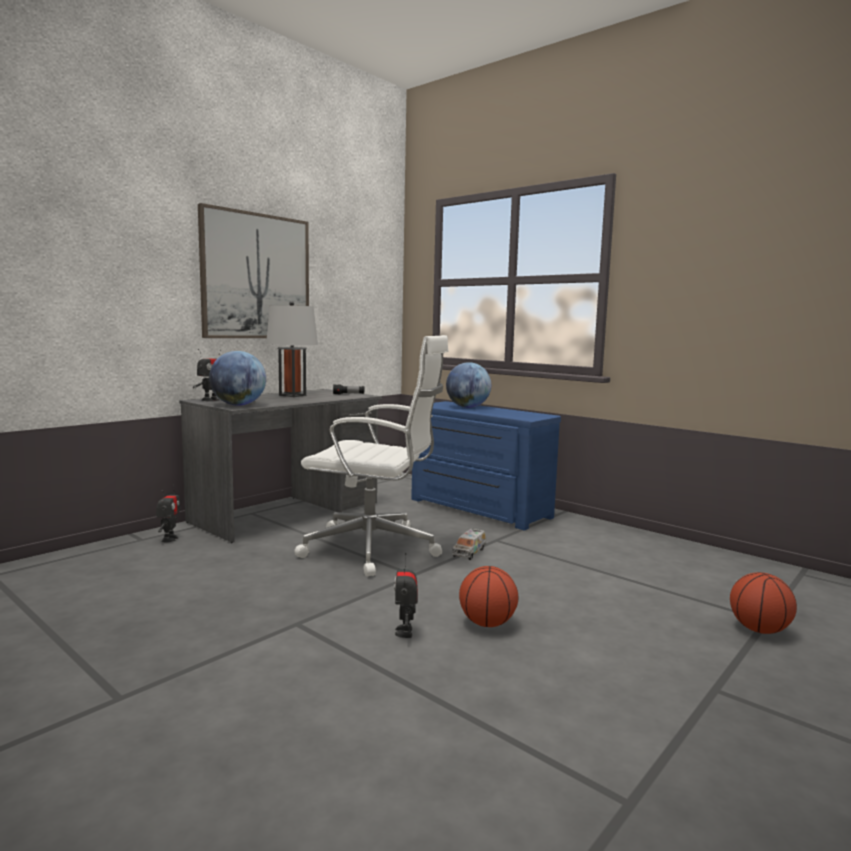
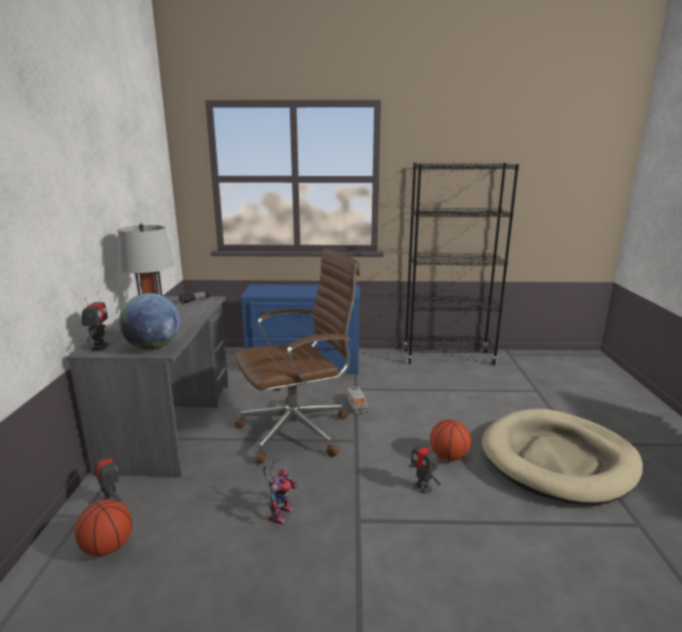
camera: 40 degrees left, 10 degrees up
(251, 591) = (280, 512): none -> toy robot
(256, 276) = (91, 200): picture -> none
(375, 549) = (298, 430): white office chair -> brown office chair
(467, 407) = (285, 289): globe -> none
(640, 688) = (558, 459): none -> beige dog bed
(682, 550) = (448, 357): none -> black bookcase
(758, 630) = (542, 398): basketball -> basketball (108, 547)

